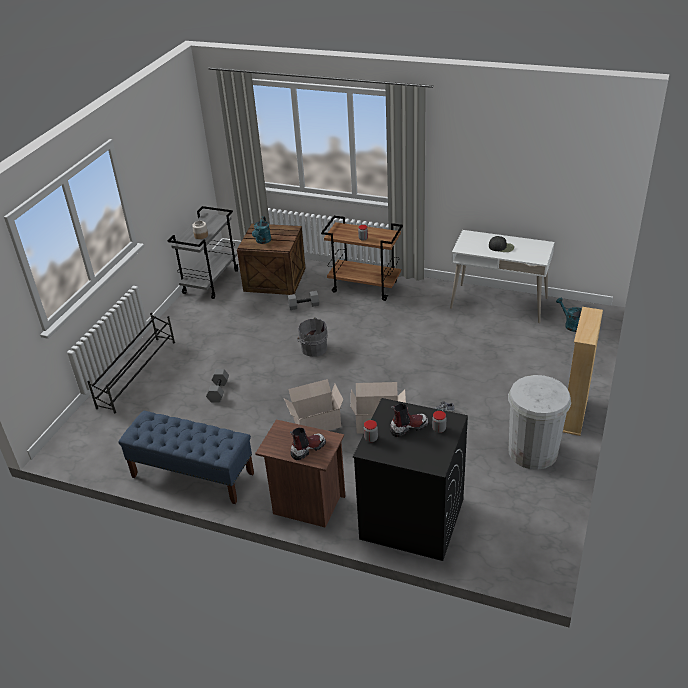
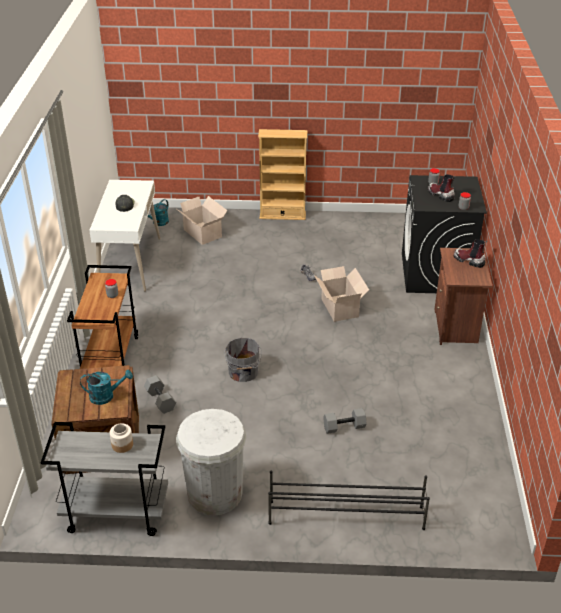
camera: 110 degrees left, 0 degrees up
(192, 475) = (469, 406): blue bench -> none
(315, 423) = (358, 344): cardboard box -> cardboard box (203, 234)
(532, 452) = (333, 229): white trash can -> white trash can (215, 493)

